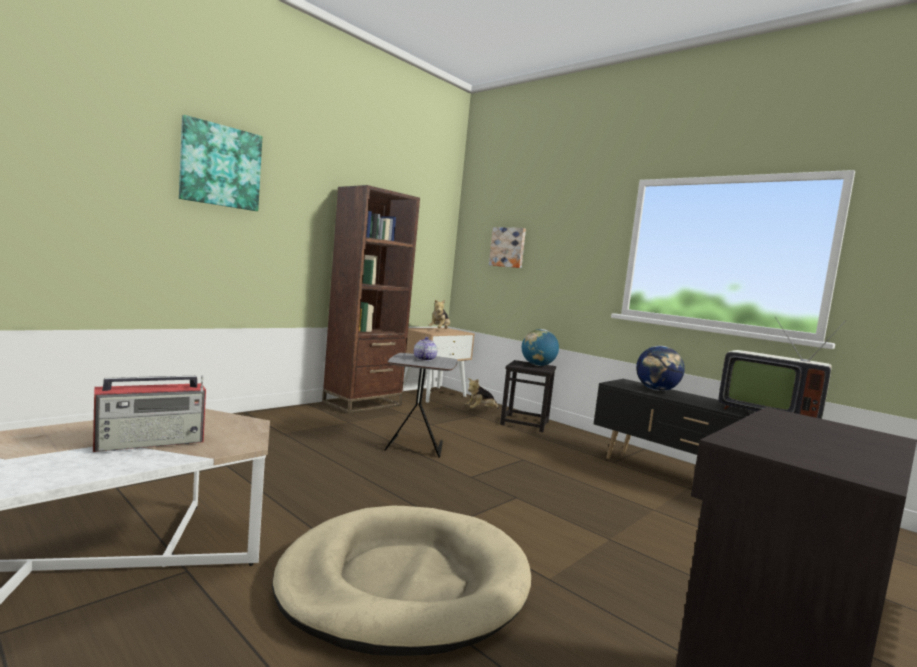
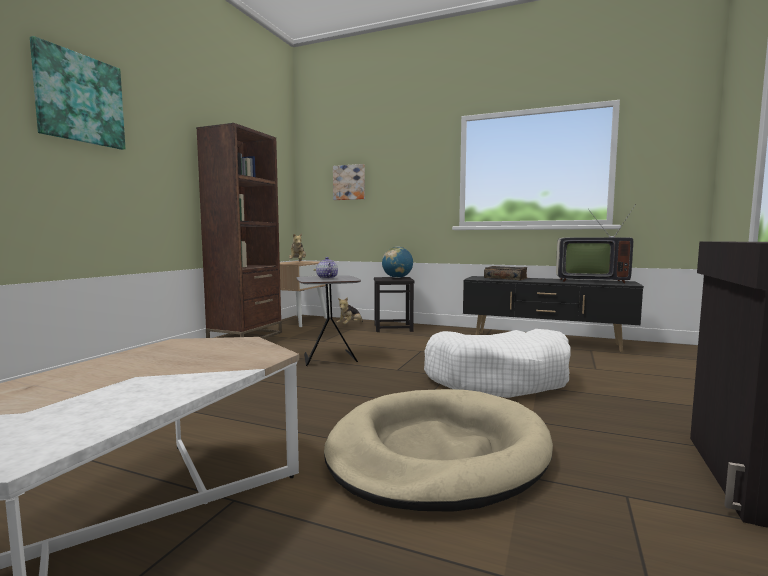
camera: 20 degrees left, 0 degrees up
(151, 442) = (176, 369): radio -> none
(573, 517) = (498, 379): none -> white dog bed
(656, 390) = (506, 278): globe -> book

